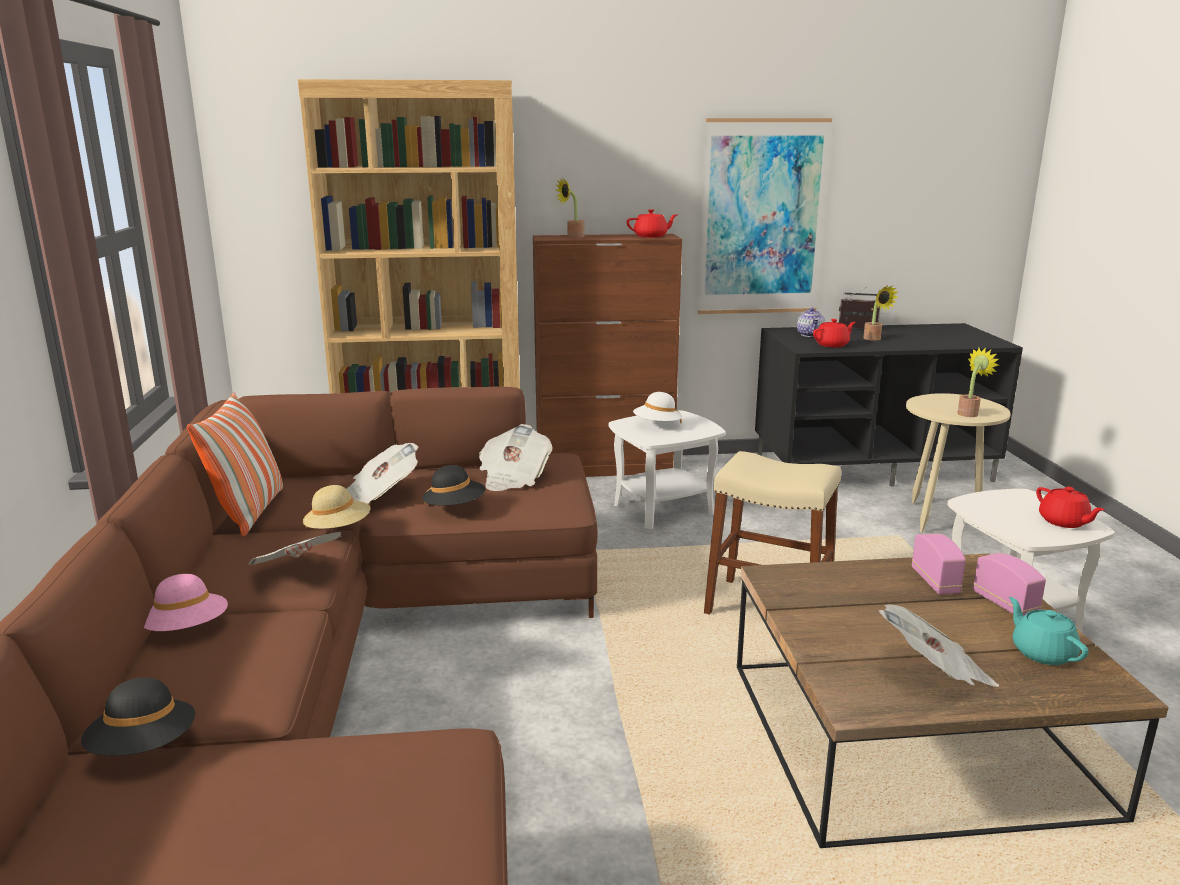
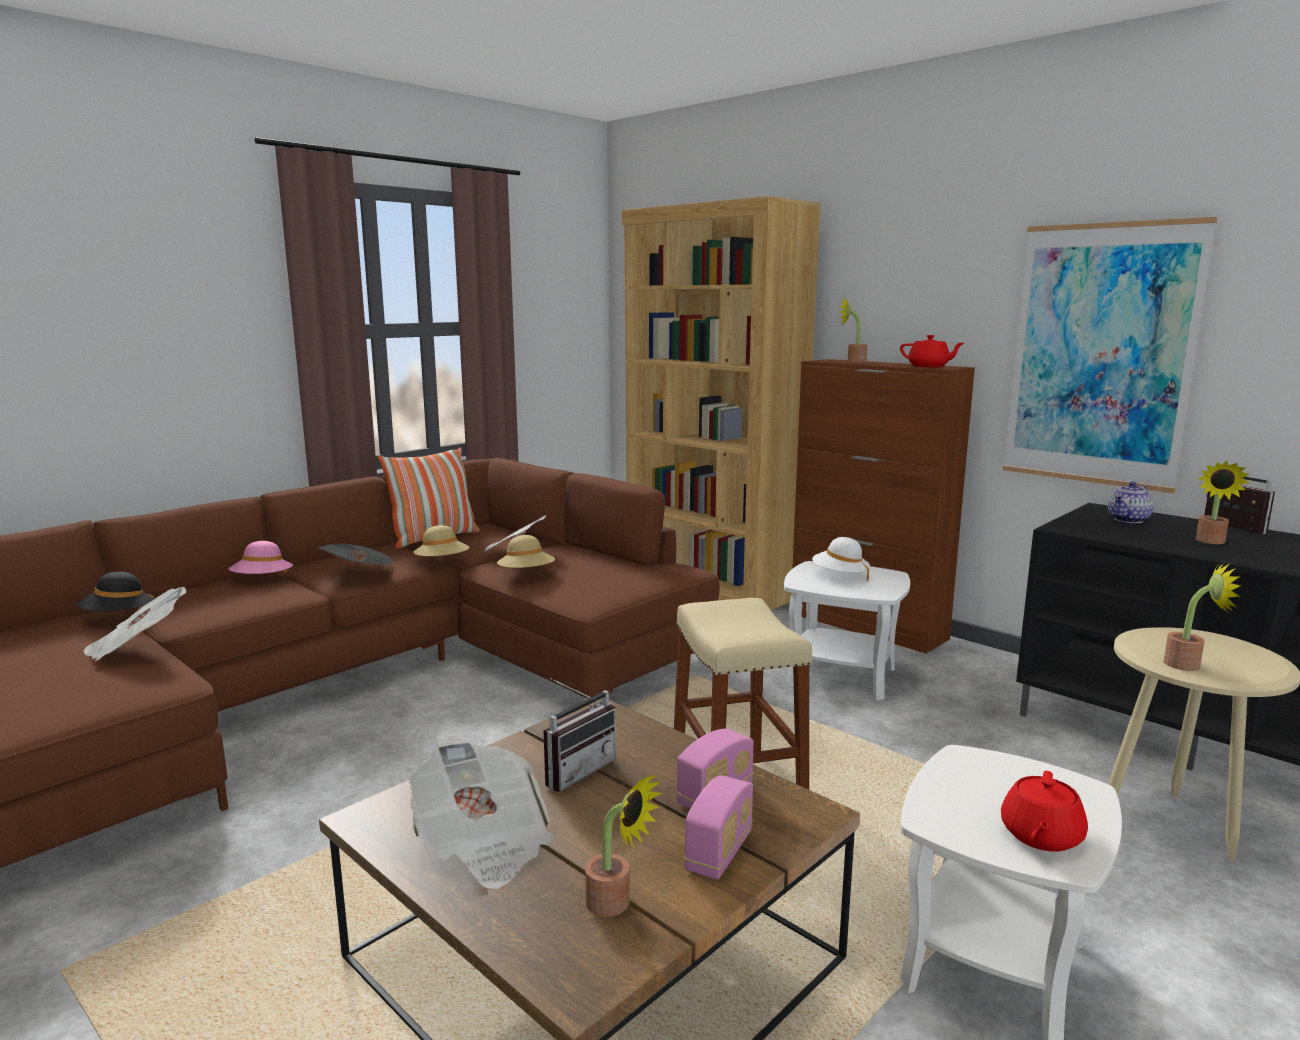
camera: 50 degrees right, 5 degrees down
(455, 507) = (526, 574): black hat -> beige hat
(513, 477) = (612, 571): newspaper -> newspaper (137, 648)
(832, 345) = (1118, 533): red teapot -> none
(856, 611) = (575, 770): none -> radio
(1042, 652) = (616, 905): turquoise teapot -> potted plant

